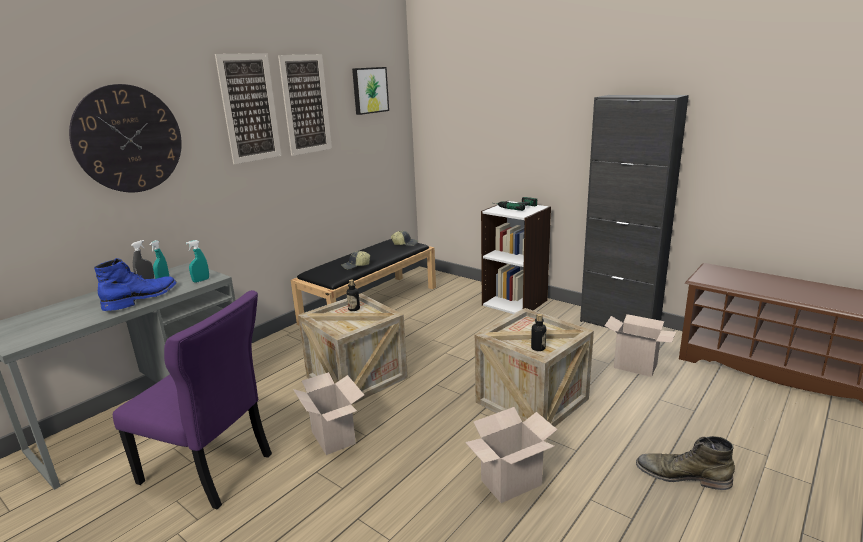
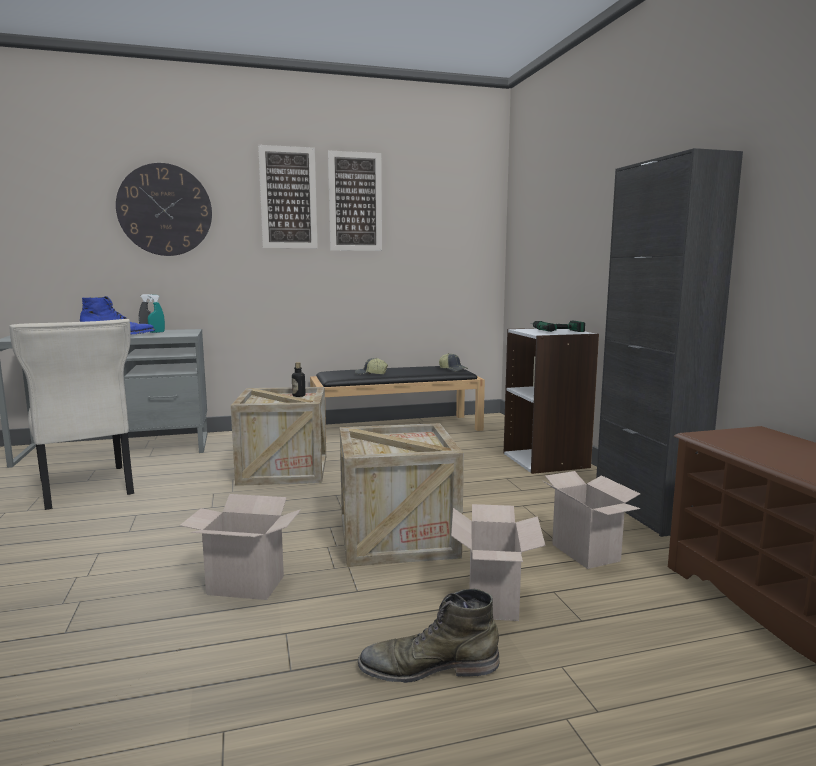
camera: 35 degrees right, 10 degrees down
(201, 280) = (175, 335): turquoise spray bottle -> none
(210, 470) = (86, 488): purple chair -> beige chair
(335, 438) = (189, 500): cardboard box -> cardboard box (495, 602)
(369, 90) = (443, 196): picture -> none
(538, 348) = (378, 452): bottle -> none
(682, 475) = (428, 667): green boot -> green boot turned 60 degrees counterclockwise

